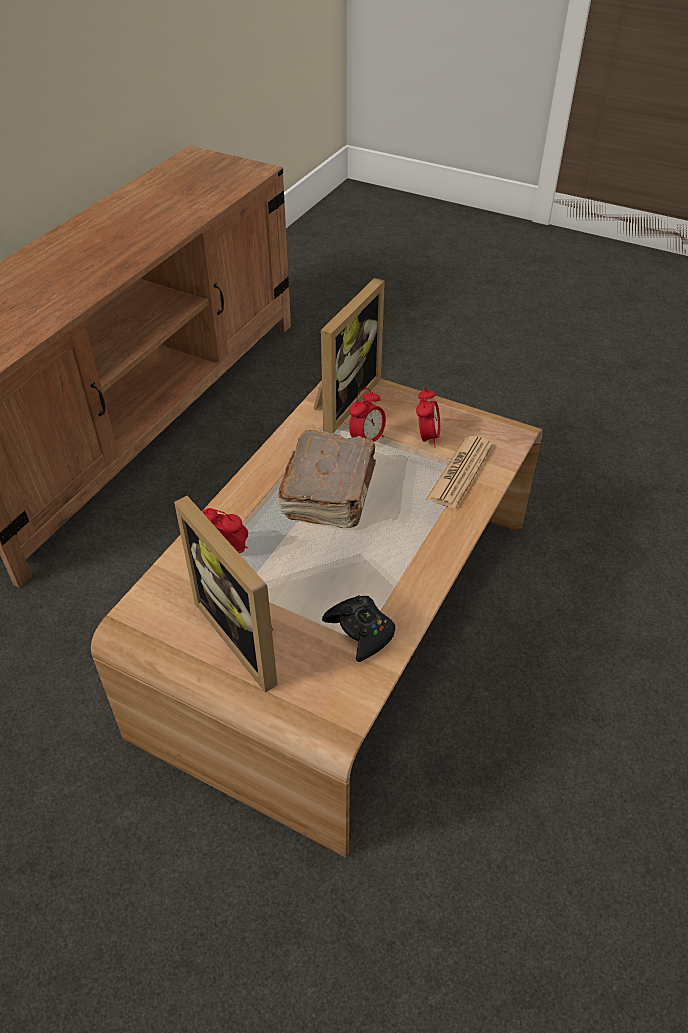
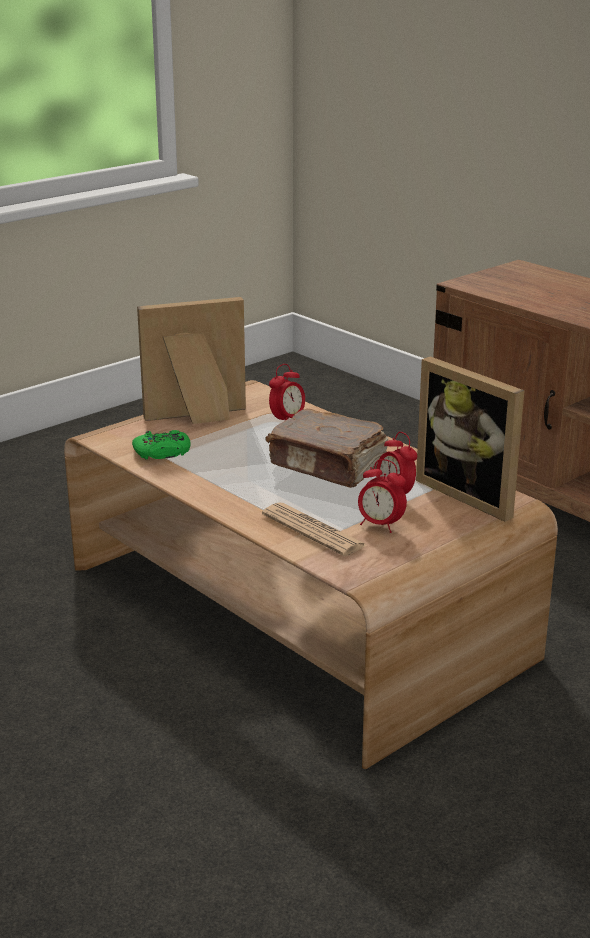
camera: 110 degrees right, 20 degrees down
(360, 631) = (162, 453): black game controller -> green game controller

